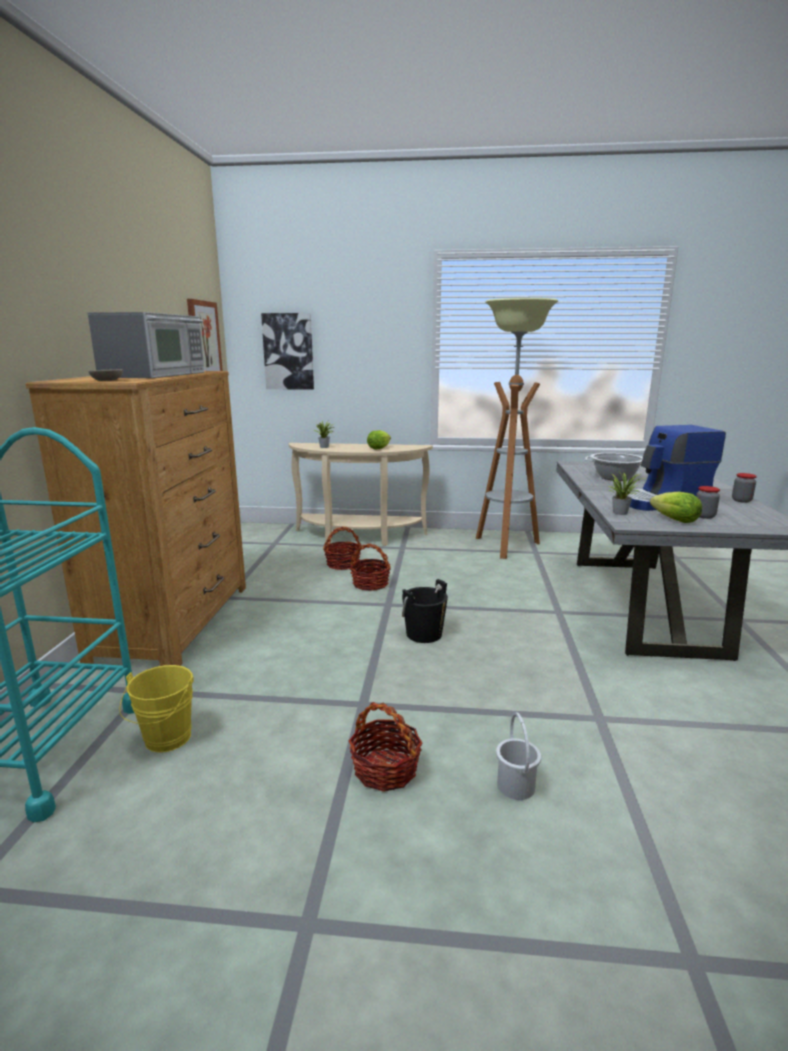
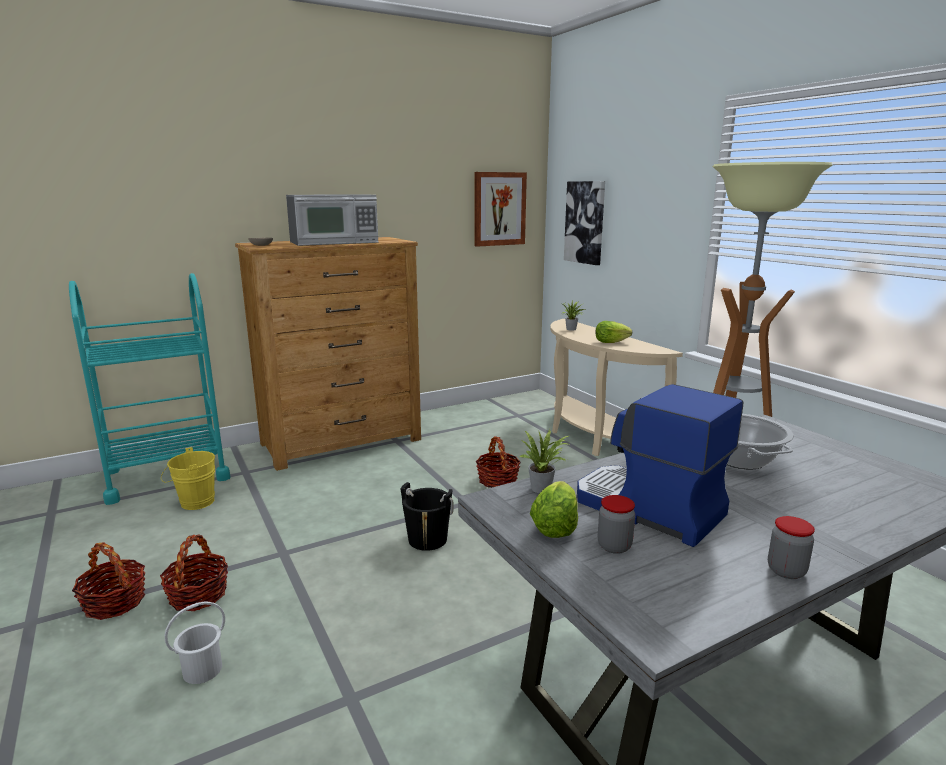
camera: 55 degrees right, 0 degrees up
(343, 564) = (520, 454): basket -> basket (115, 602)

